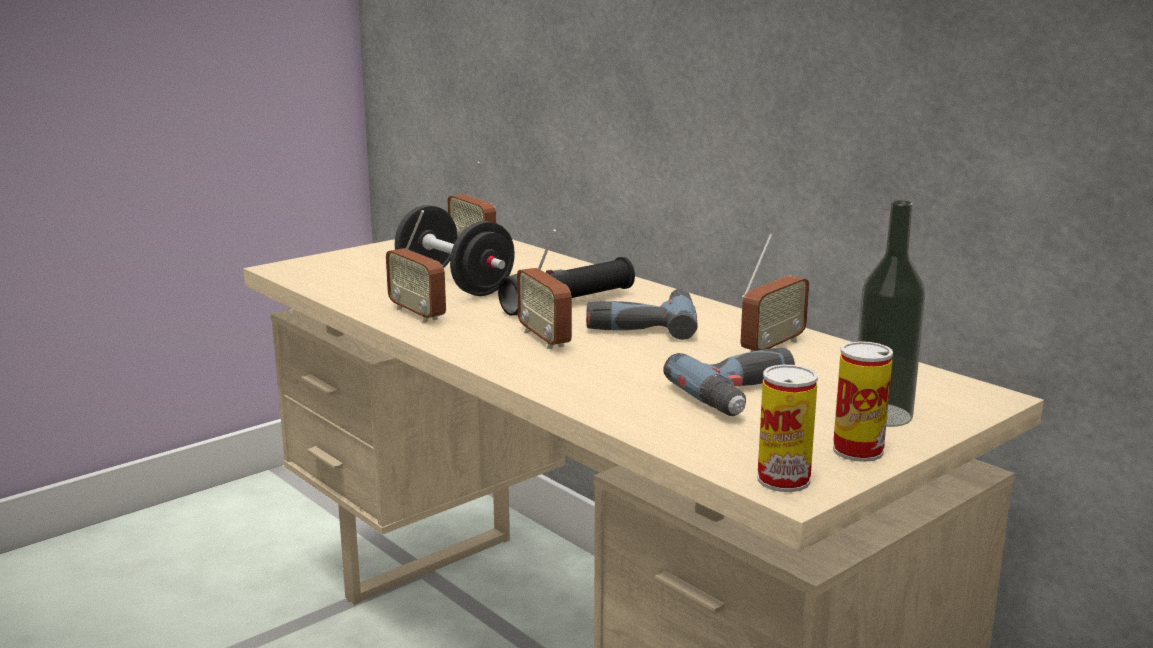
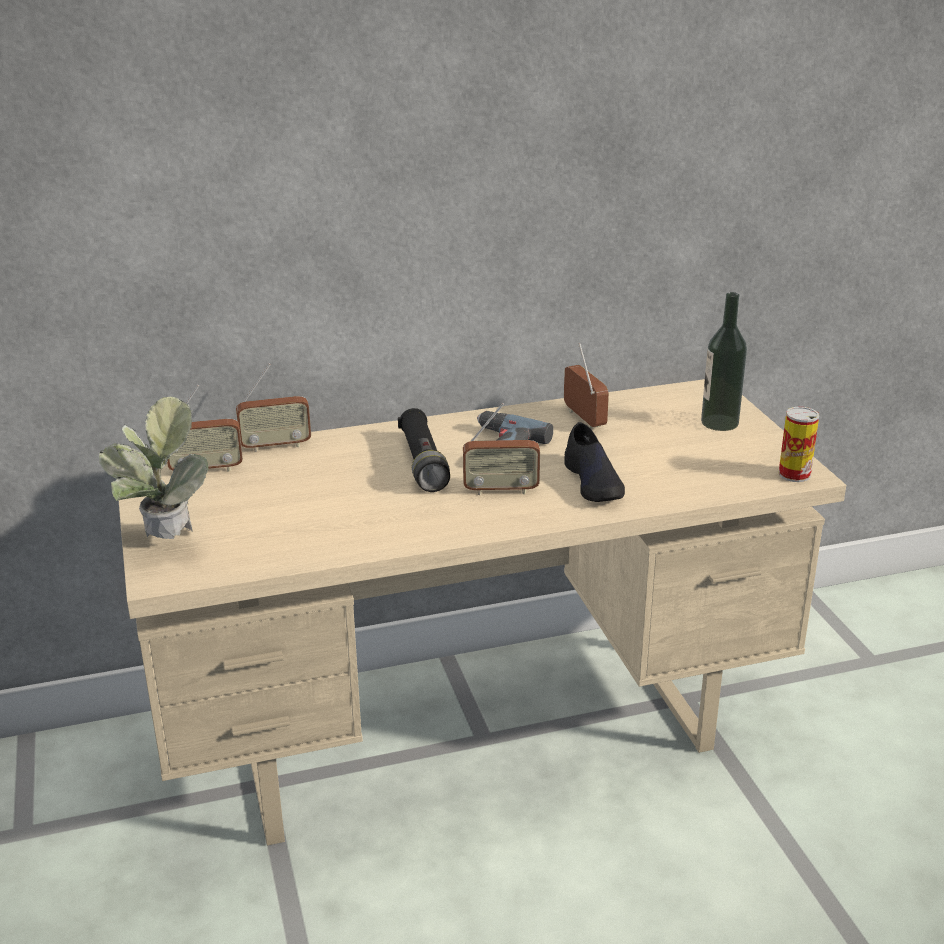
camera: 65 degrees left, 10 degrees up
(335, 260) = (164, 544): none -> potted plant
(417, 314) = (388, 530): radio -> radio (276, 446)
(455, 284) = (318, 499): black dumbbell -> none
(611, 373) = (593, 482): none -> black shoe
(746, 394) = (663, 450): power drill -> none
(858, 450) = (765, 444): can -> none

